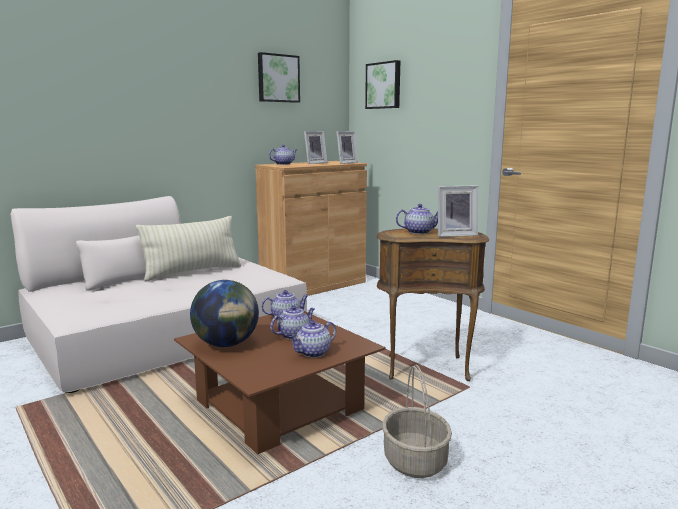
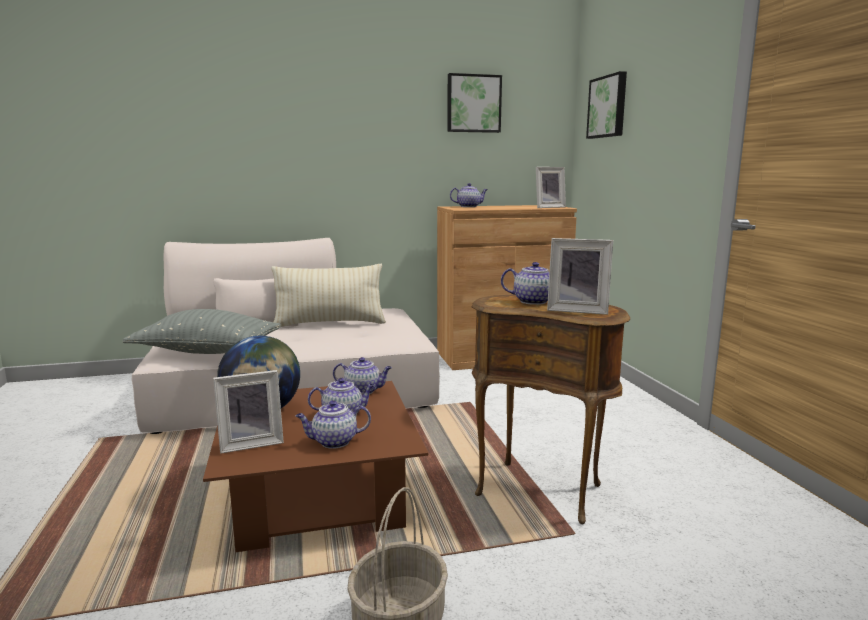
camera: 25 degrees right, 0 degrees up
(112, 307) = (207, 351): none -> grey pillow
(314, 163) = (509, 206): picture frame -> picture frame (251, 443)

